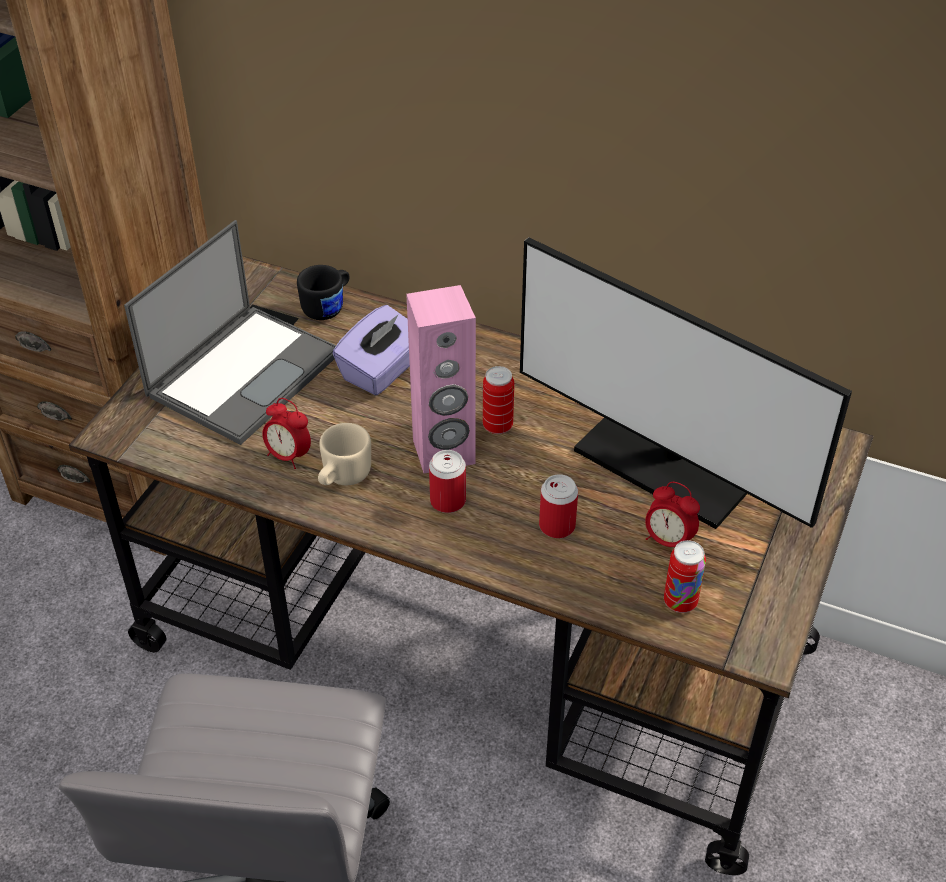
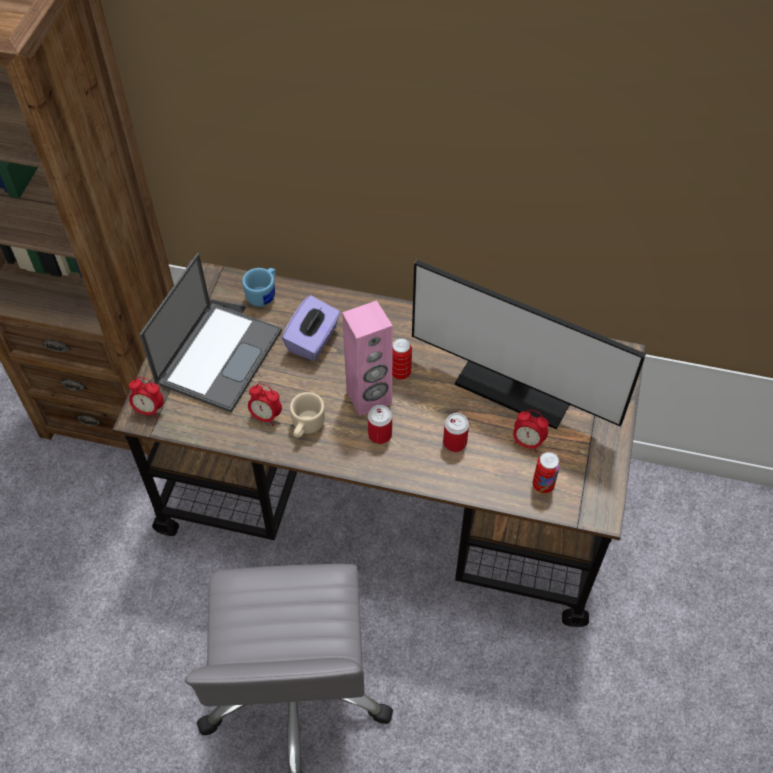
camera: 10 degrees left, 10 degrees up
(127, 426) = (149, 409): none -> alarm clock
(328, 307) = (264, 294): black mug -> blue mug

